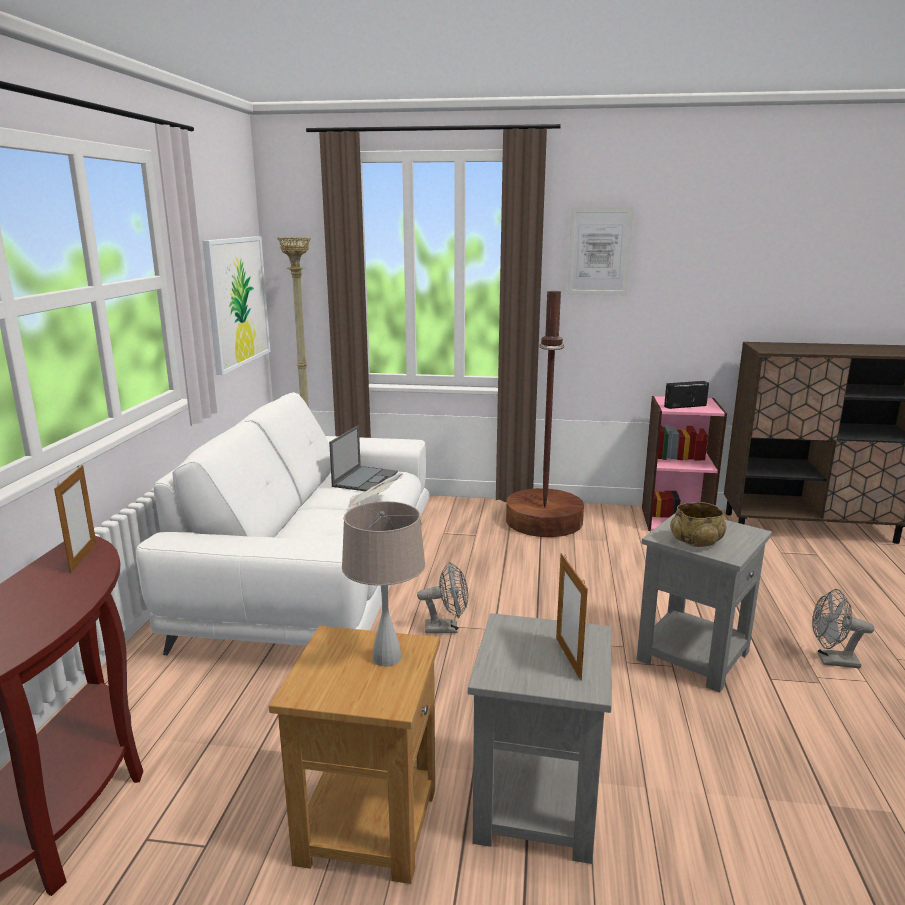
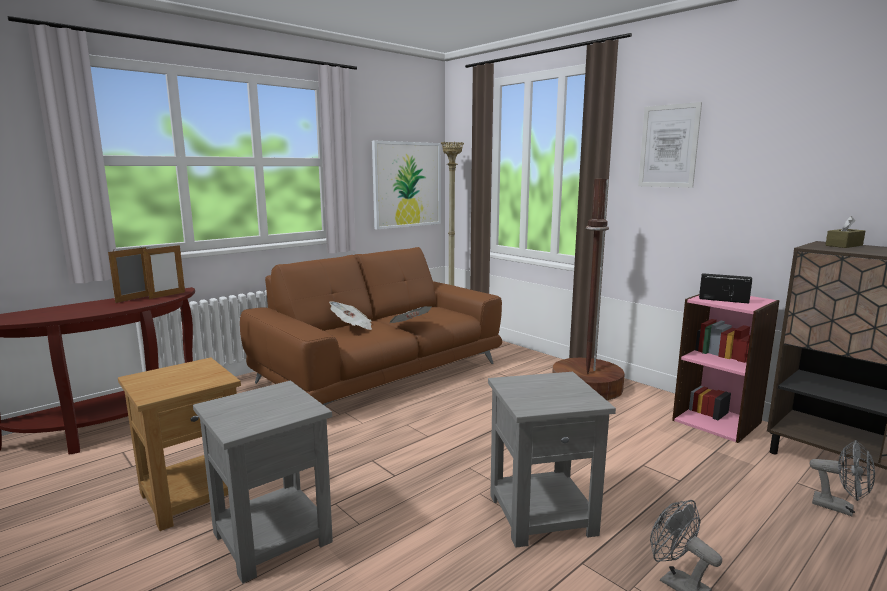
camera: 40 degrees right, 5 degrees down
(308, 525) = (352, 327): none -> newspaper
(315, 577) = (380, 372): white sofa -> brown sofa
(365, 479) = (435, 313): laptop -> none
(387, 658) = (197, 379): beige table lamp -> none
(447, 628) = (401, 424): grey fan -> grey fan (840, 508)
(568, 658) = (265, 414): picture frame -> picture frame (134, 299)
(696, 542) = (523, 392): beige bowl -> none
(774, 345) = (844, 245): none -> brown tissue box

